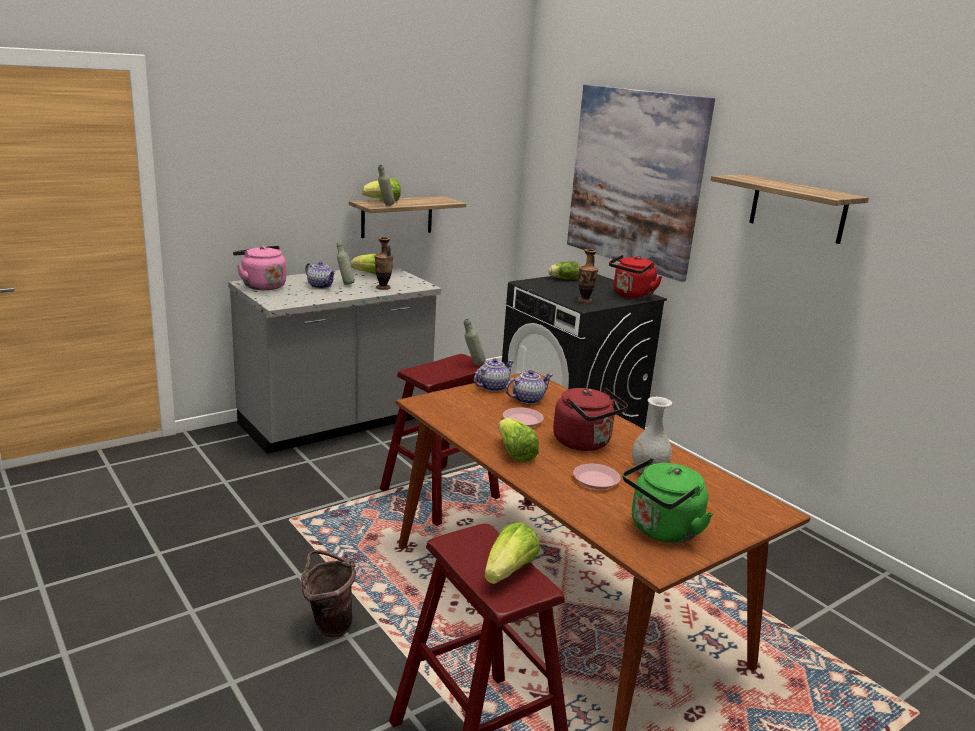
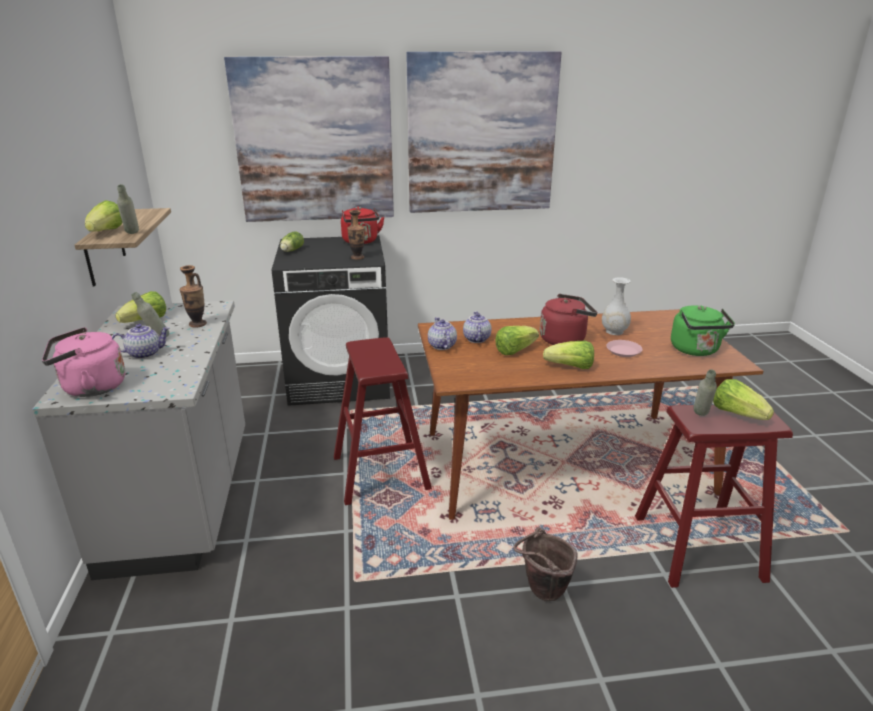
camera: 60 degrees left, 5 degrees up
(473, 364) = (378, 343): grey bottle -> grey bottle (700, 416)
(522, 421) = (514, 350): pink plate -> lettuce
(797, 209) = (481, 134): shelf -> picture

